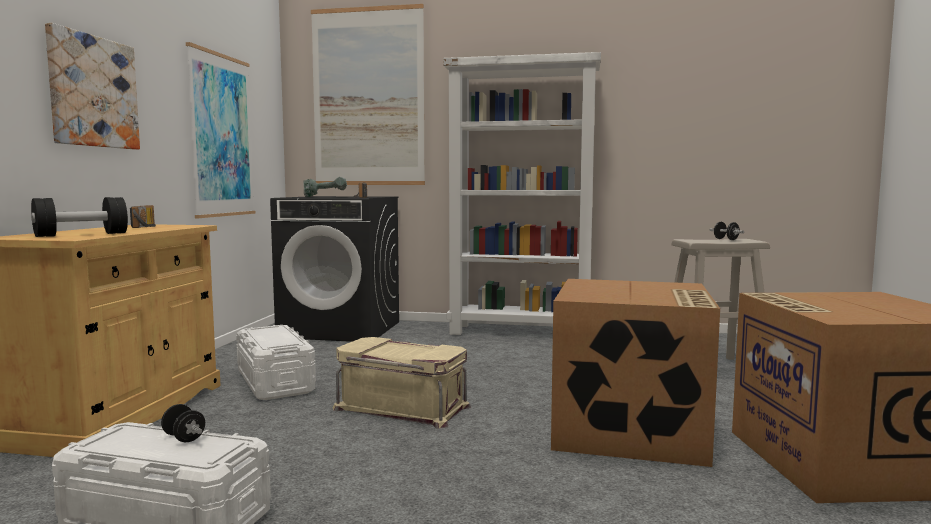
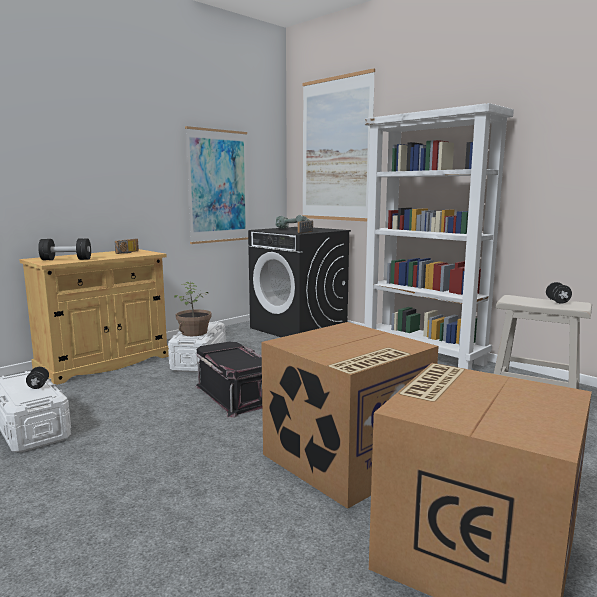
camera: 35 degrees right, 5 degrees up
(92, 92) = (105, 170): picture -> none
(279, 339) = (194, 333): none -> potted plant
(403, 407) = (234, 396): beige storage box -> black storage box

